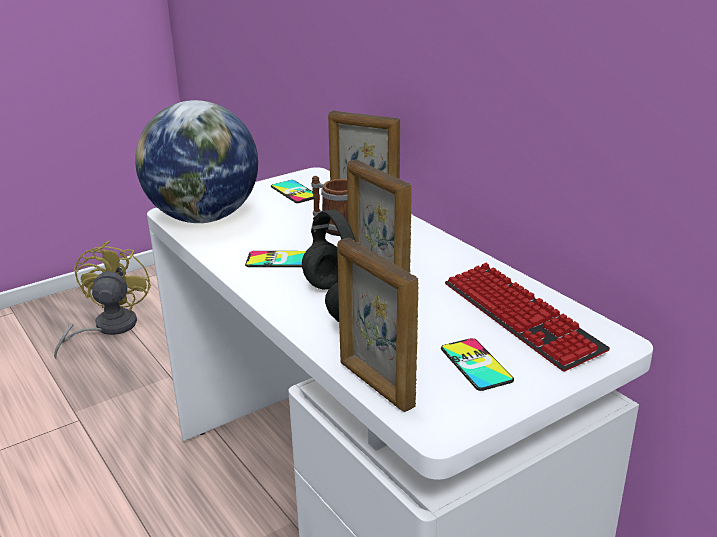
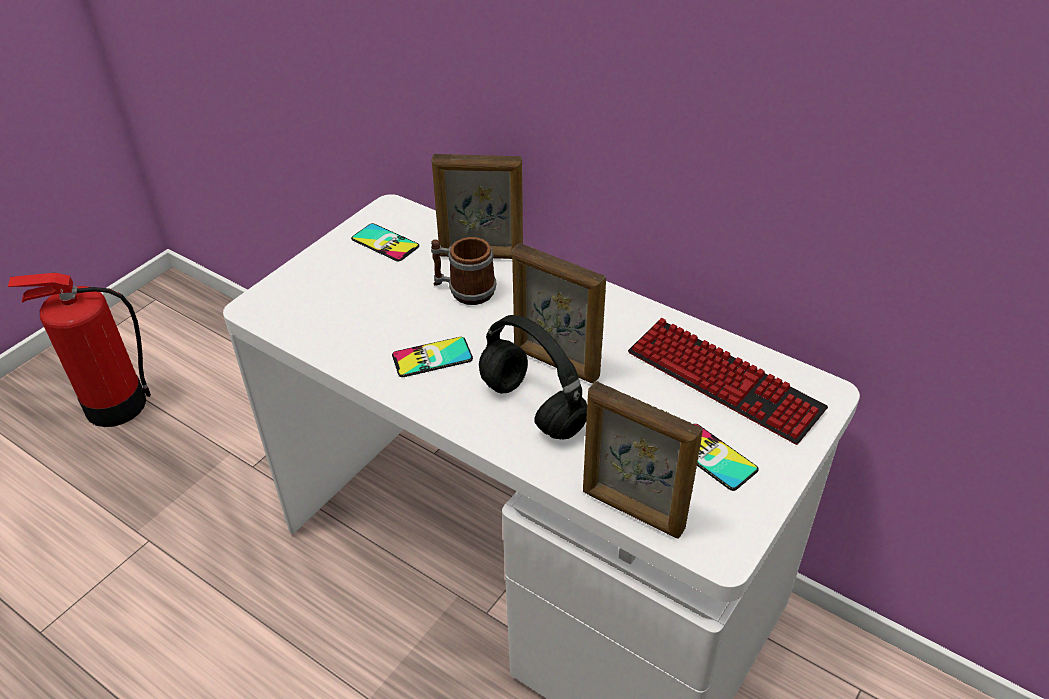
camera: 20 degrees left, 15 degrees up
(107, 328) = (114, 405): yellow fan -> fire extinguisher
(203, 218) = (301, 309): globe -> none

